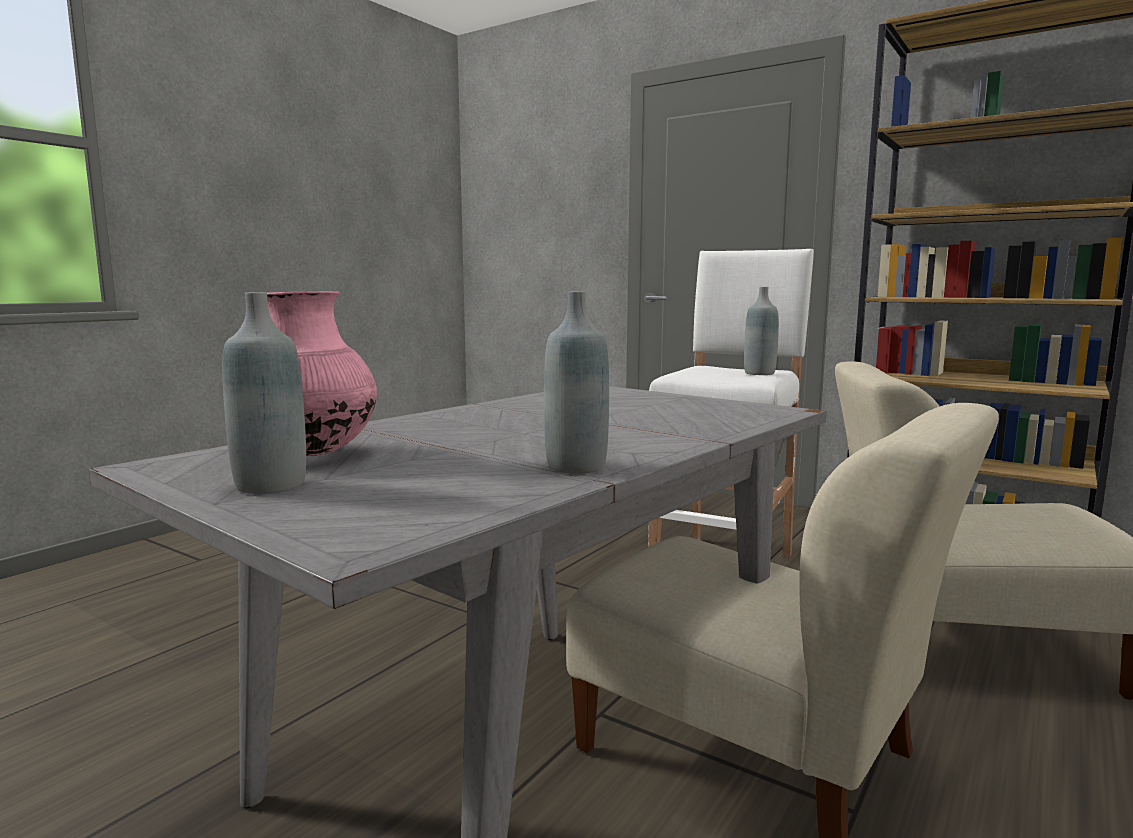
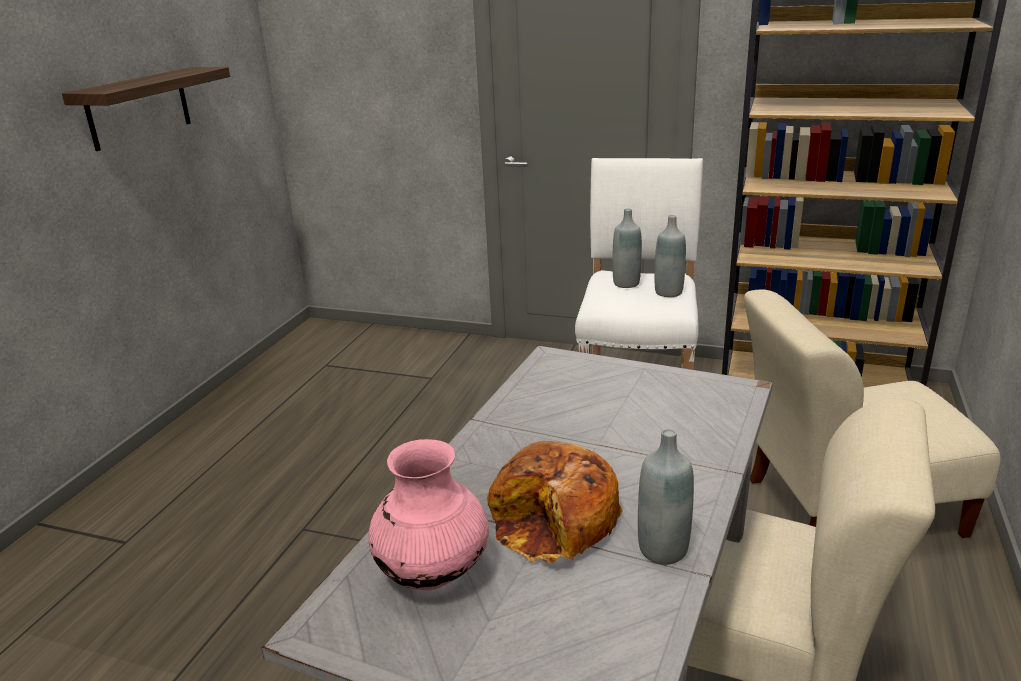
camera: 15 degrees left, 15 degrees up
(270, 485) = (458, 645): grey bottle -> grey bottle (626, 283)
(329, 214) = (139, 108): none -> shelf
(479, 445) = (555, 521): none -> bread

